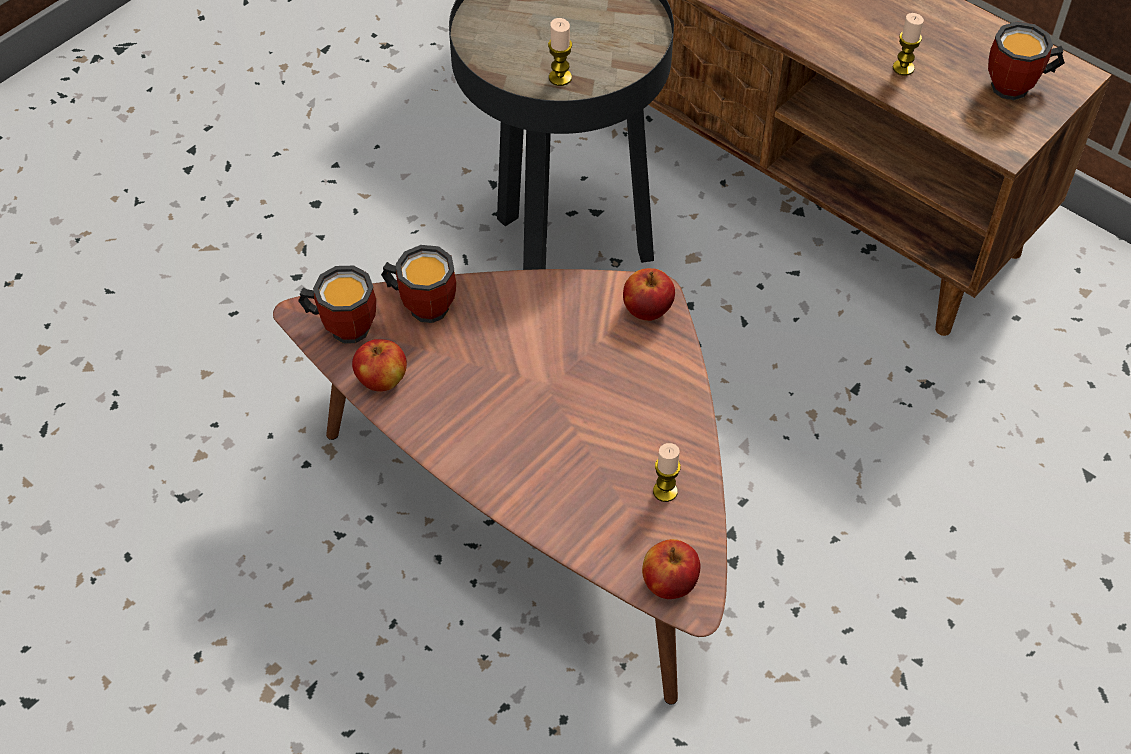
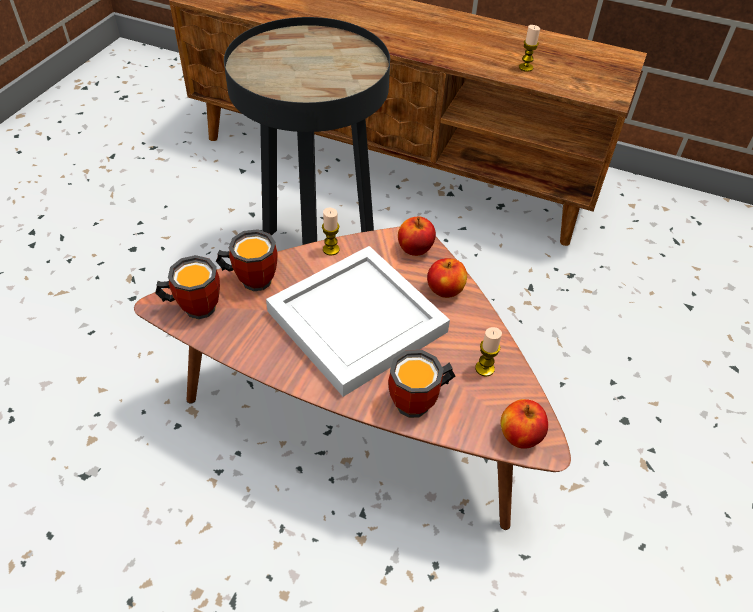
camera: 20 degrees left, 5 degrees down
(382, 380) = (238, 339): apple -> apple (445, 290)
(535, 393) = (360, 322): none -> white tray
(560, 78) = (320, 90): candle -> candle (331, 249)
(1018, 88) = (599, 67): mug -> mug (420, 403)

